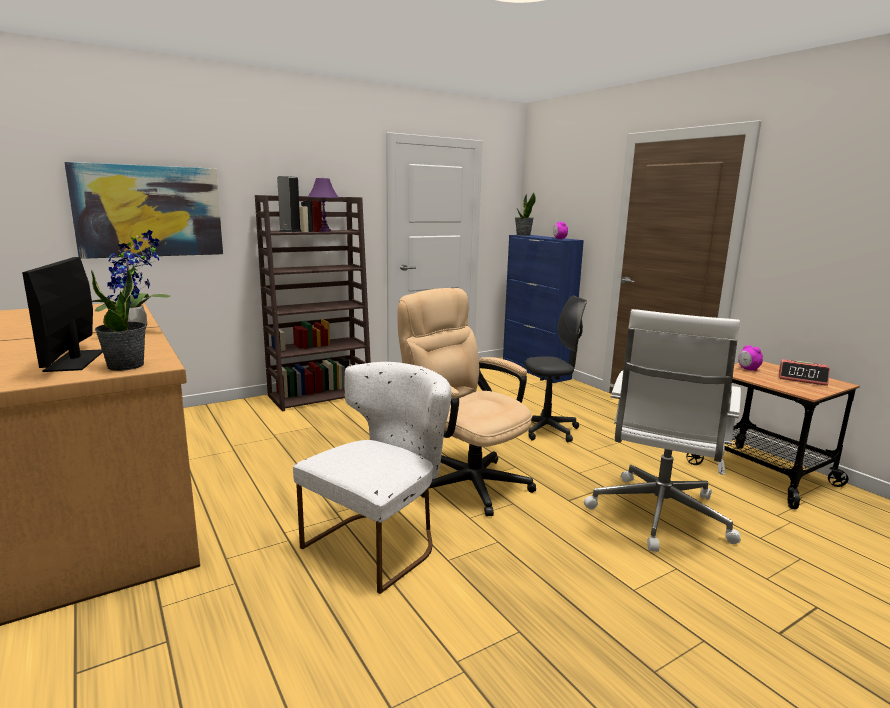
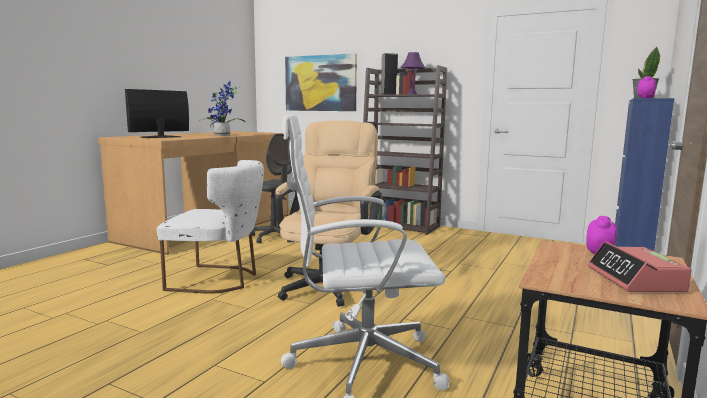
camera: 60 degrees right, 5 degrees down
(126, 366) = (157, 139): potted plant -> none
(547, 430) = (477, 293): grey office chair -> grey office chair (274, 237)

